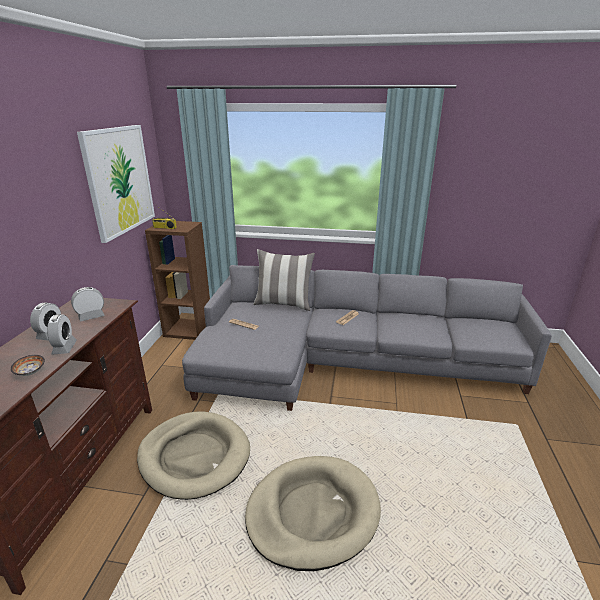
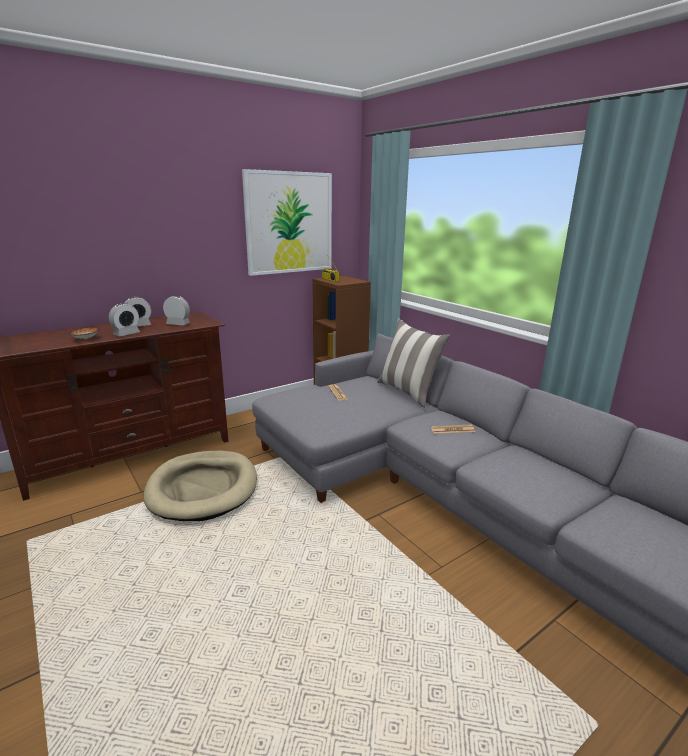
camera: 45 degrees right, 5 degrees down
(312, 512) = (205, 593): beige dog bed -> none

